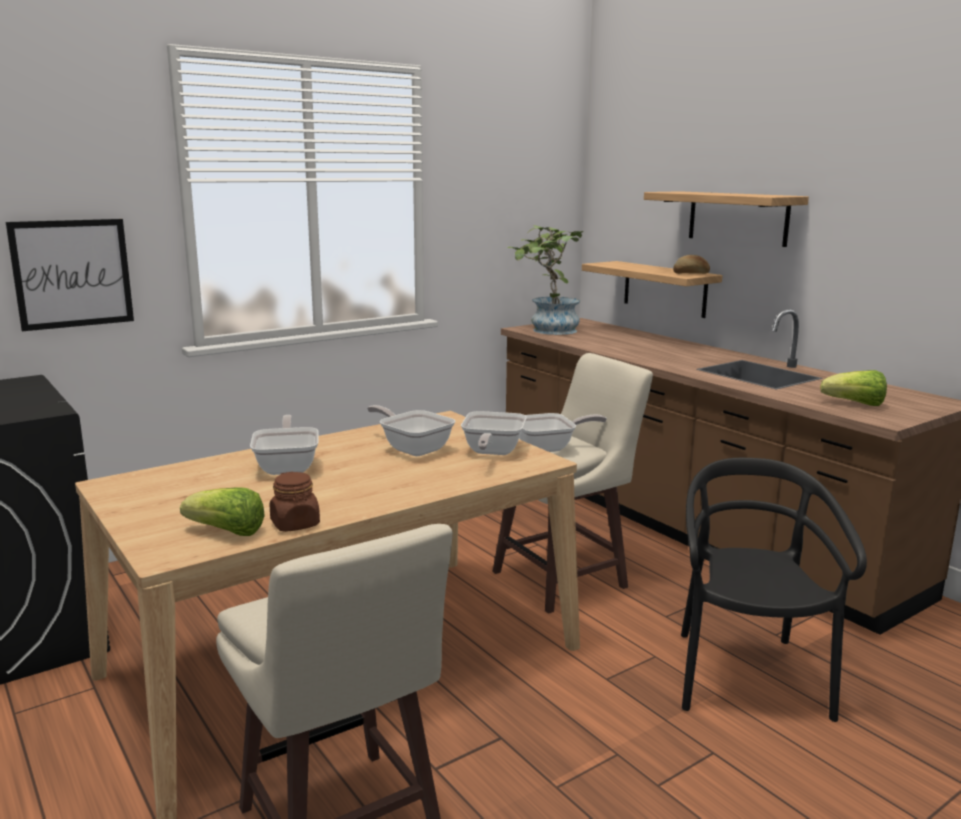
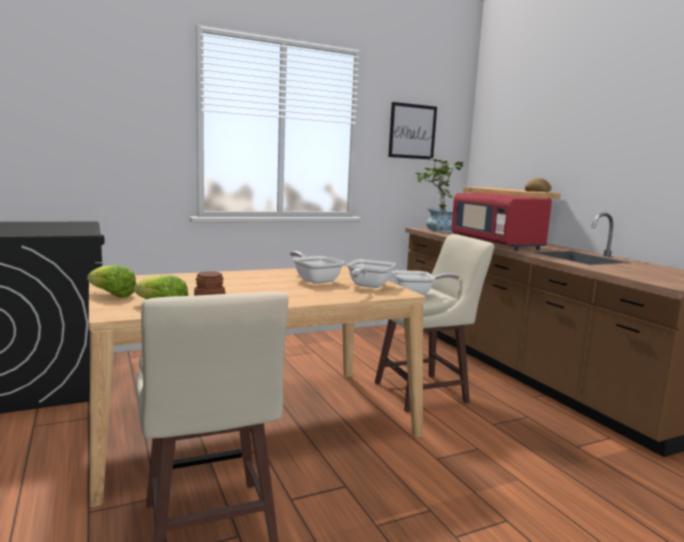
camera: 10 degrees right, 5 degrees down
(72, 273) = (124, 161): picture -> picture (412, 131)
(288, 466) = (226, 281): frying pan -> none
(642, 355) = (496, 244): none -> red microwave
(737, 218) = (572, 152): shelf -> none
(746, 676) = (546, 471): black chair -> none
(855, 404) = (649, 276): lettuce -> lettuce (112, 295)

